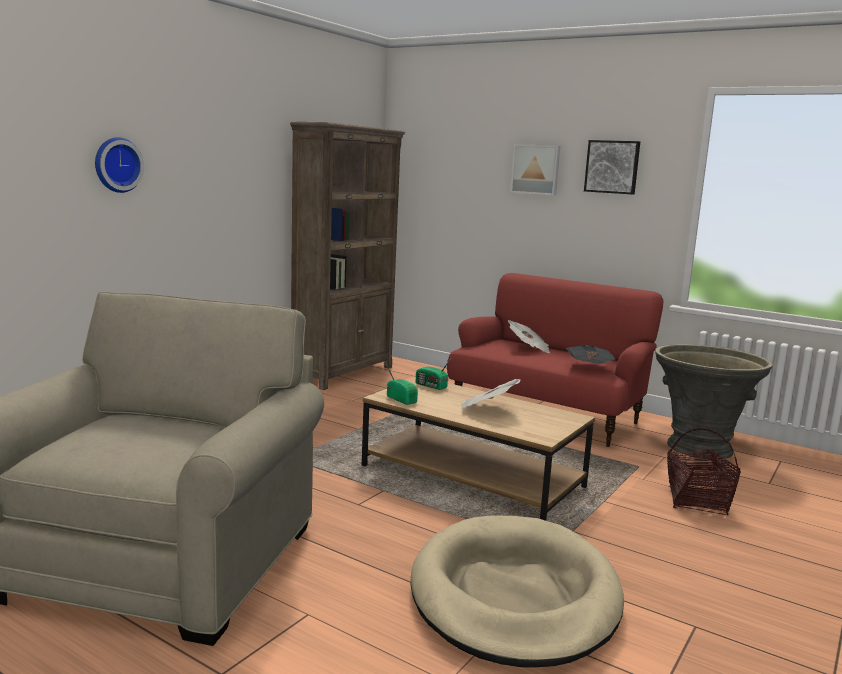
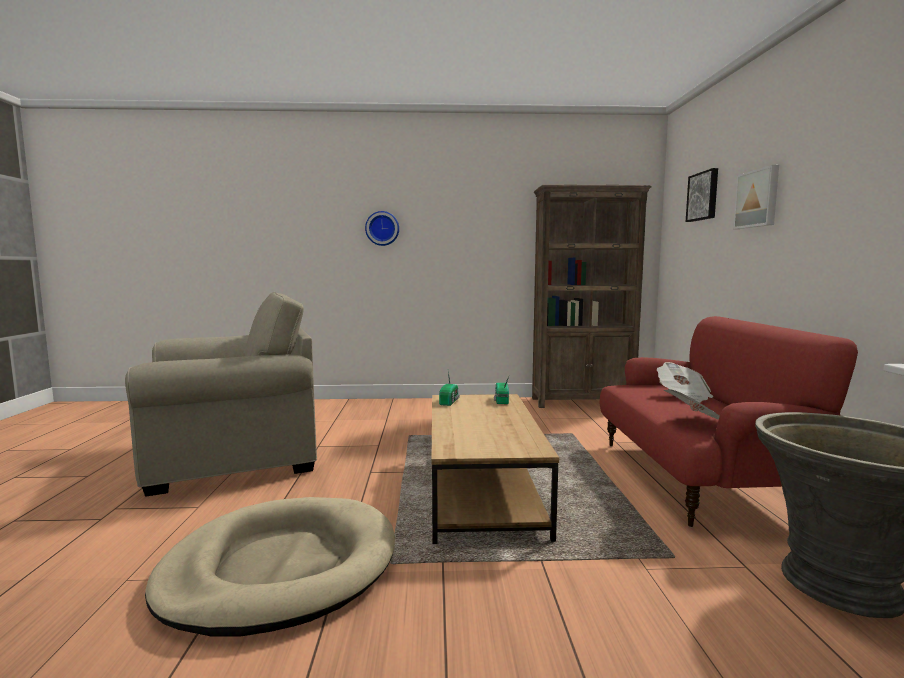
camera: 55 degrees right, 5 degrees down
(486, 409) = (483, 423): newspaper -> none
(612, 167) = (828, 175): picture -> picture (703, 196)
(696, 501) = (654, 623): basket -> none

